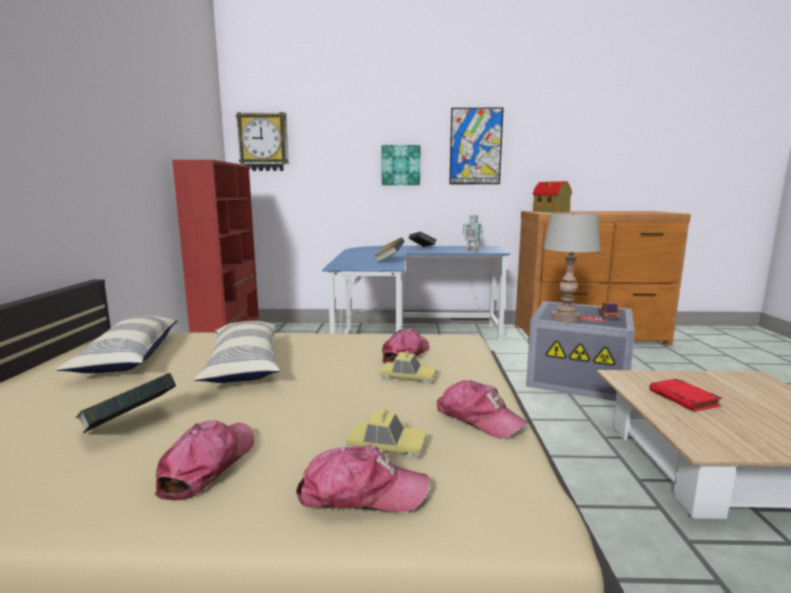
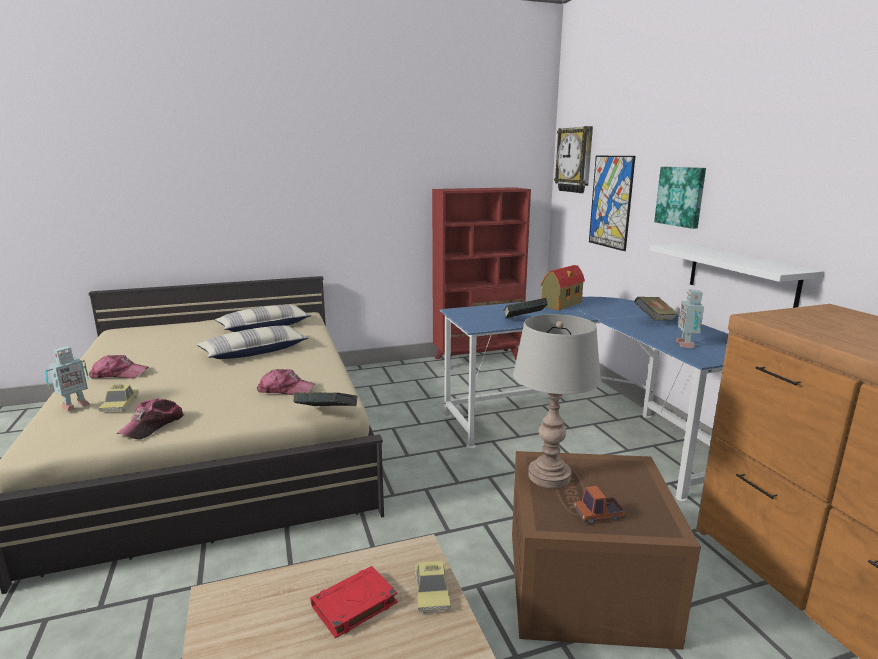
camera: 70 degrees right, 5 degrees up
(129, 427) = (165, 352): book -> book (327, 415)
(361, 493) = (74, 406): cap -> toy robot
(408, 377) = (232, 397): toy car -> toy car (431, 591)
(459, 209) = (741, 277): none -> white shelf
(475, 146) = (781, 172): picture -> picture (611, 202)
(551, 211) = (823, 319): toy house -> toy house (560, 304)
(579, 377) = (589, 586): grey storage box -> brown storage box

